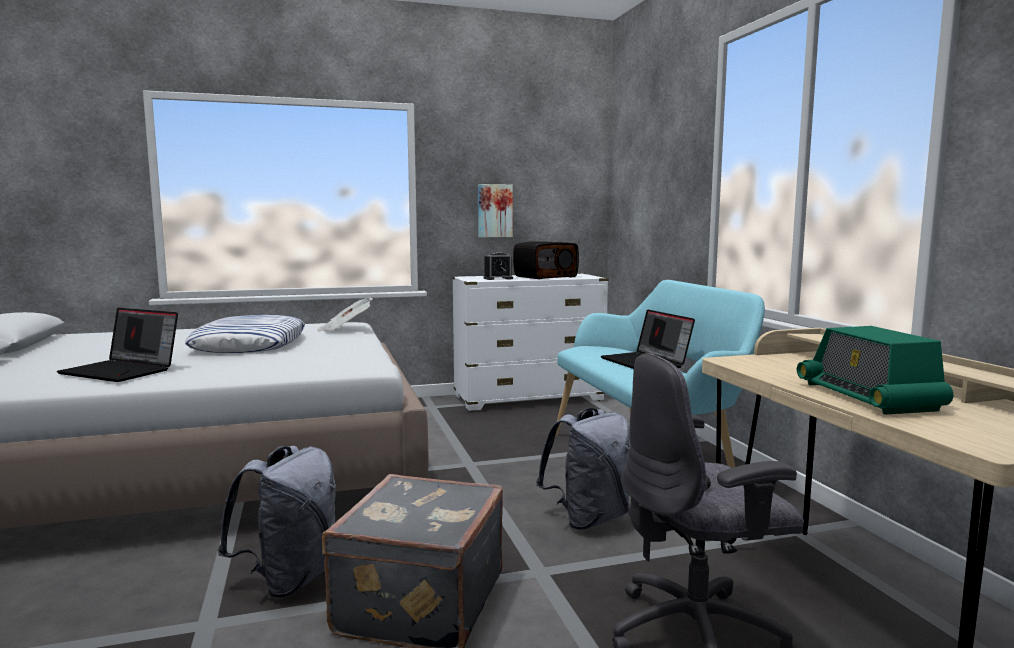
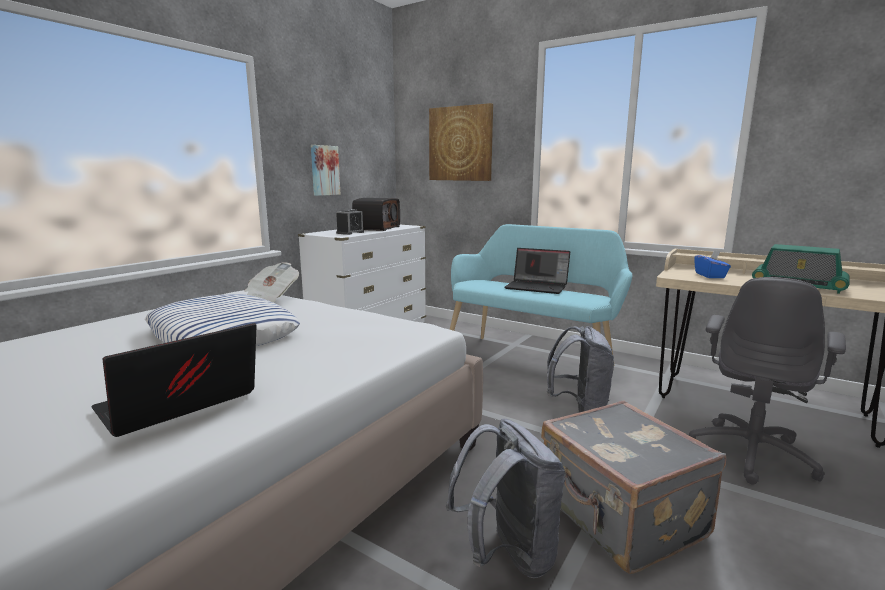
camera: 40 degrees left, 5 degrees up
(123, 371) = (178, 406): laptop -> laptop turned 150 degrees clockwise
(654, 175) = (460, 144): none -> picture
(786, 368) = (710, 275): none -> blue tissue box

